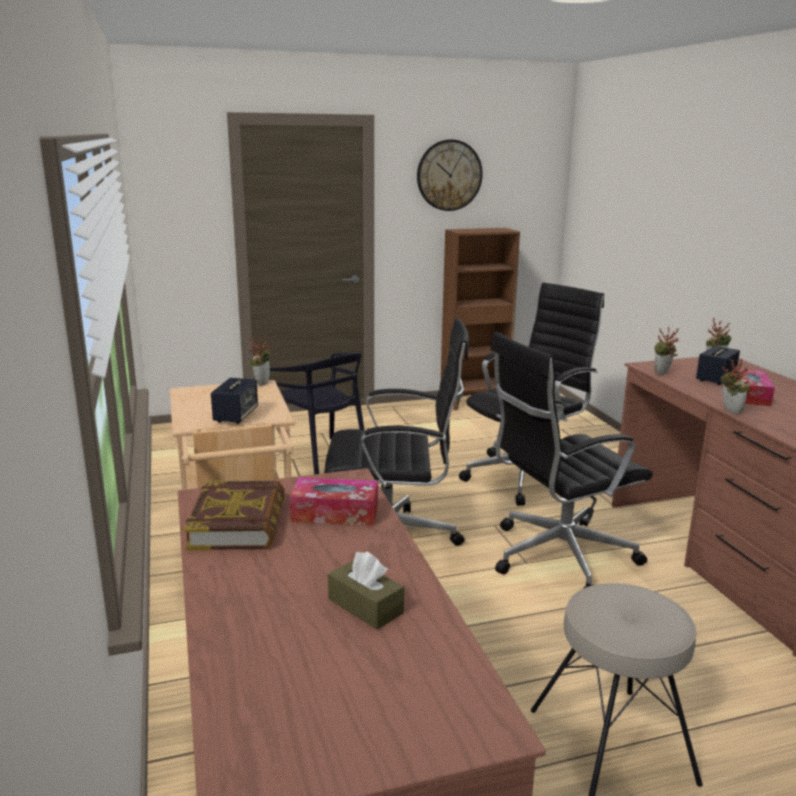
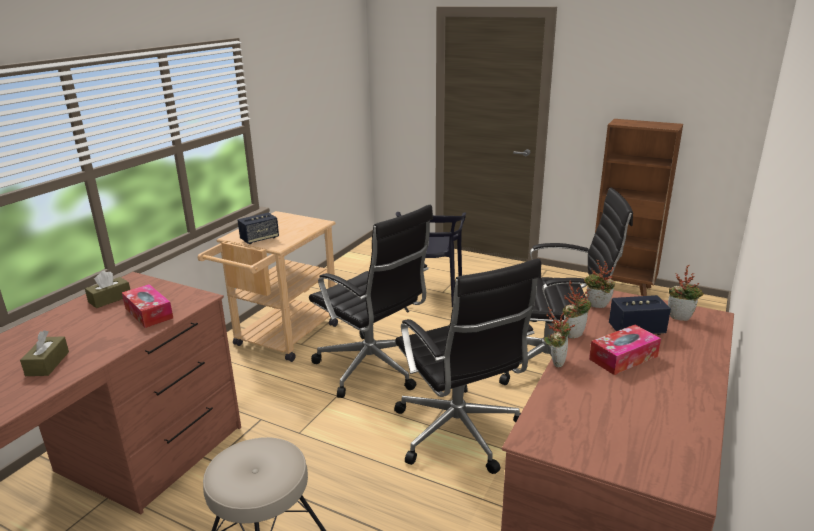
camera: 45 degrees right, 5 degrees up
(239, 523) = (110, 299): book -> brown tissue box
(261, 383) = (321, 221): potted plant -> potted plant (573, 334)
(449, 175) = (627, 66): wall clock -> none
(557, 557) = (459, 433): black office chair -> black office chair turned 135 degrees counterclockwise

